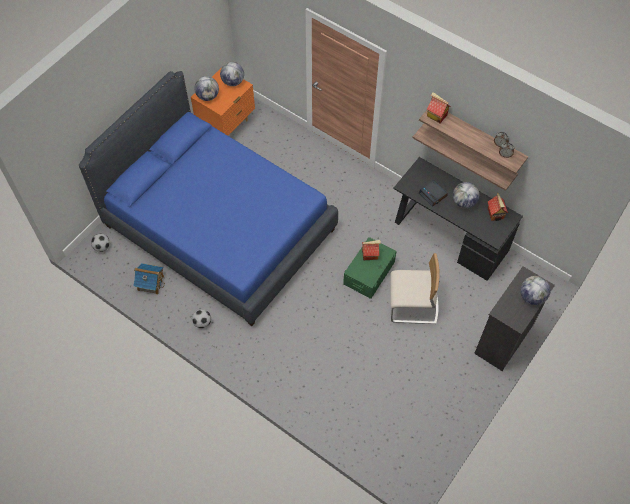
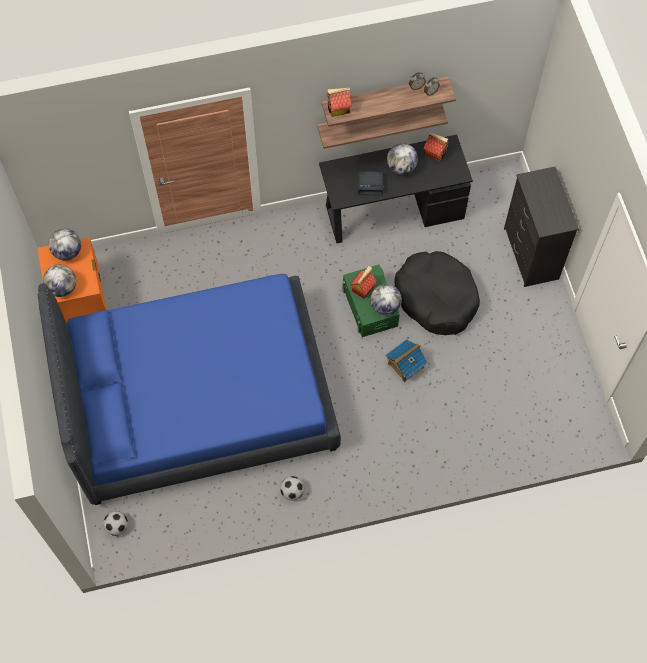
camera: 50 degrees left, 5 degrees up
(150, 283) = (203, 508): toy house -> toy house (405, 365)
(413, 306) = (436, 297): beige chair -> black dog bed
(532, 297) = (551, 192): globe -> globe (385, 306)

